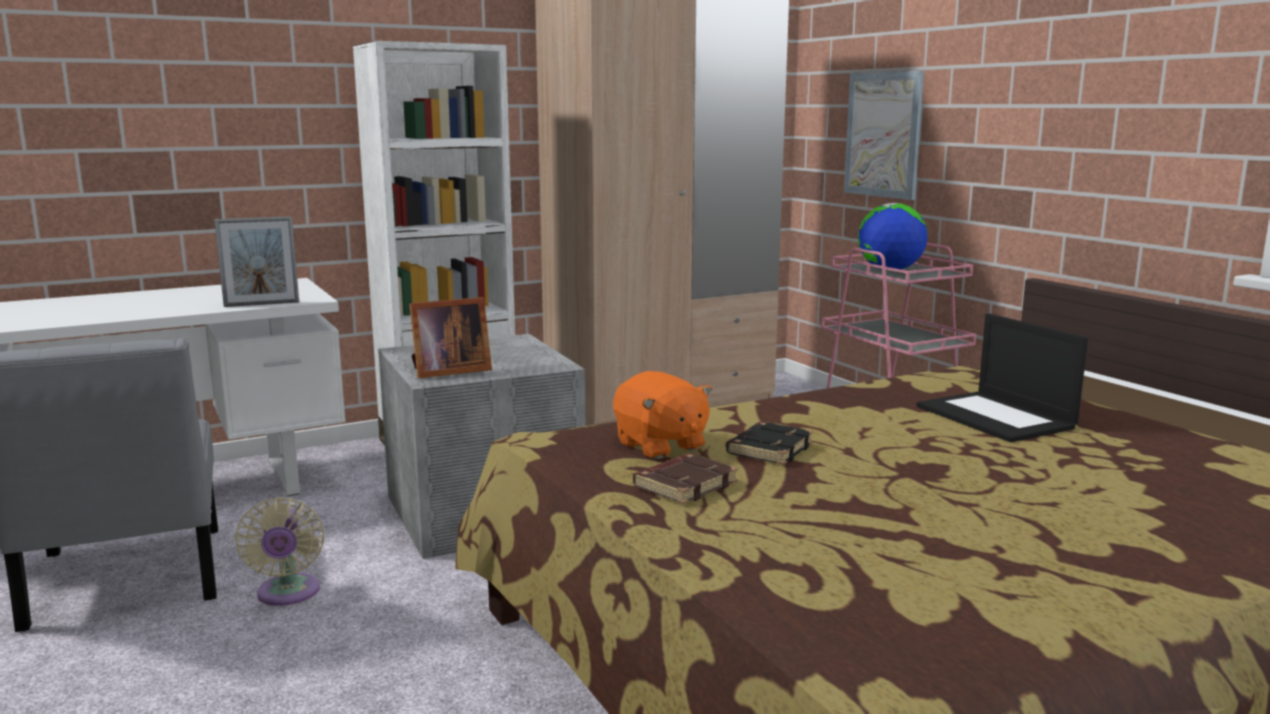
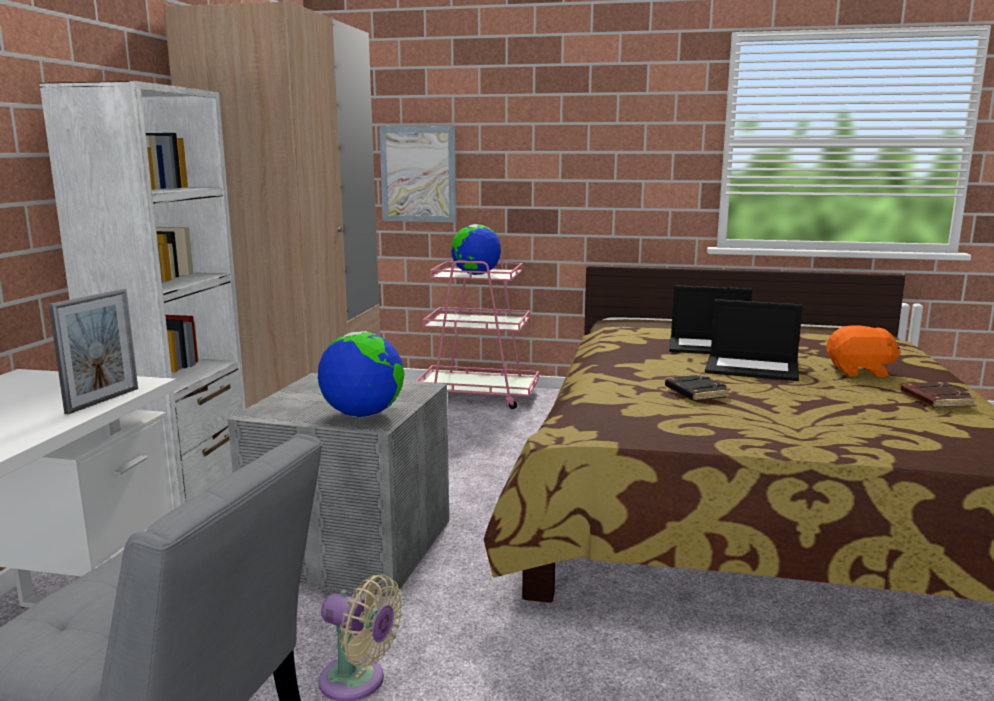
camera: 50 degrees left, 0 degrees up
(448, 371) = (363, 415): picture frame -> globe
(660, 445) = (649, 410): orange plush toy -> orange plush toy (859, 372)
(685, 484) = (732, 423): brown book -> brown book (934, 400)
(948, 453) = (753, 368): none -> laptop

